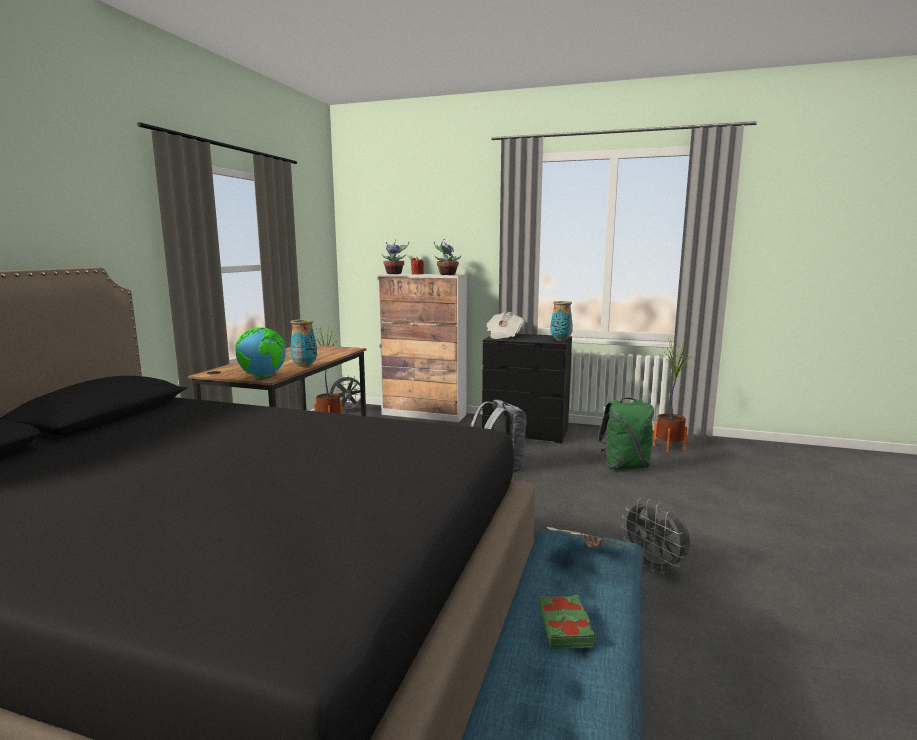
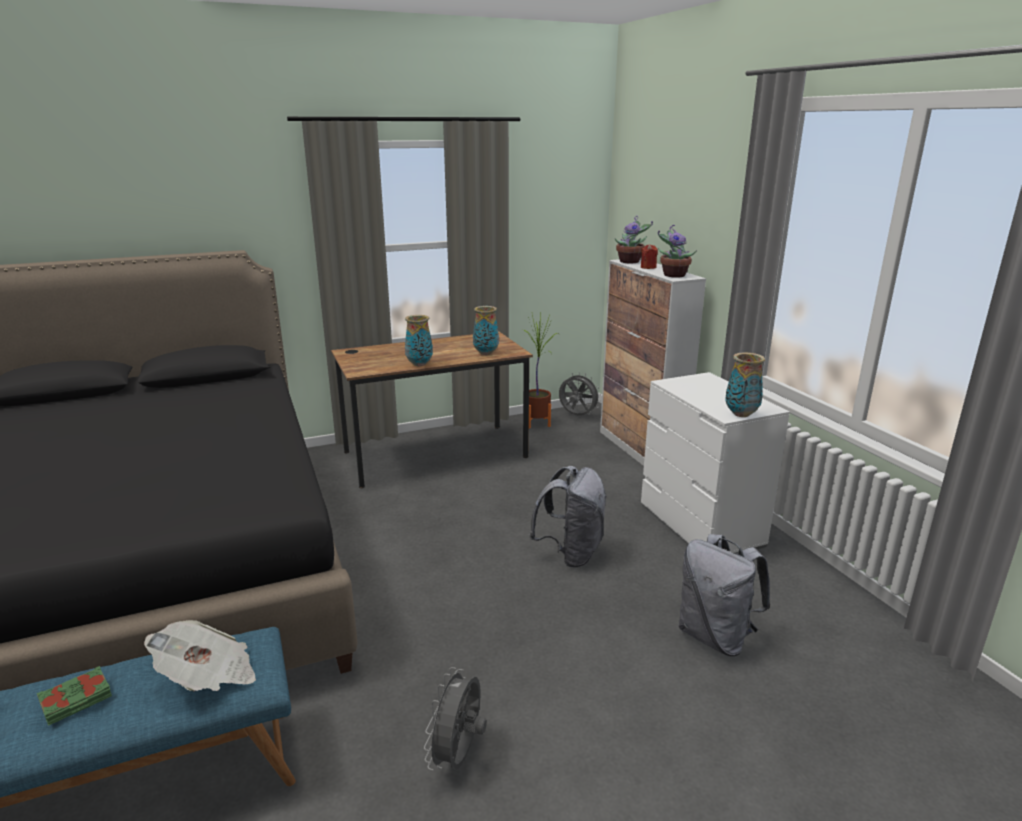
camera: 50 degrees right, 10 degrees up
(263, 376) = (361, 368): globe -> none
(333, 353) = (485, 353): none -> vase
(503, 336) = (695, 382): newspaper -> none
(526, 432) = (701, 525): black dresser -> white dresser
(625, 466) = (715, 636): green backpack -> grey backpack
(669, 447) = (855, 652): potted plant -> none

